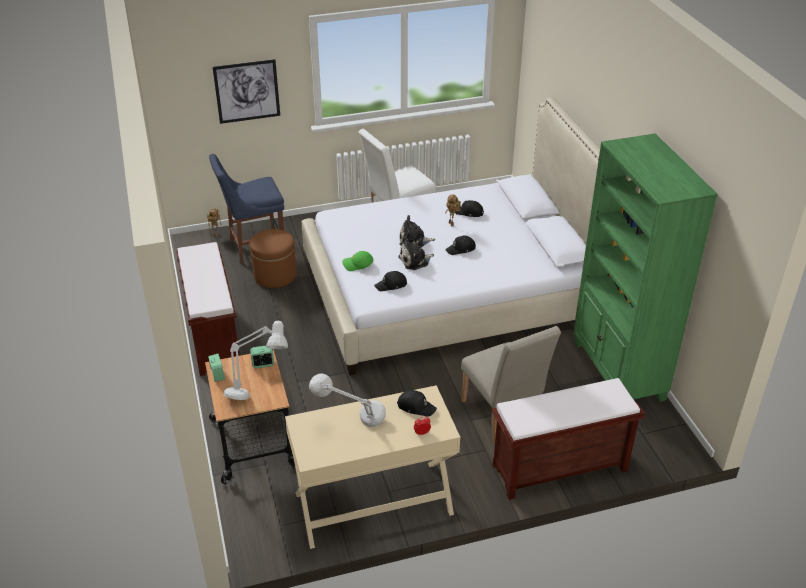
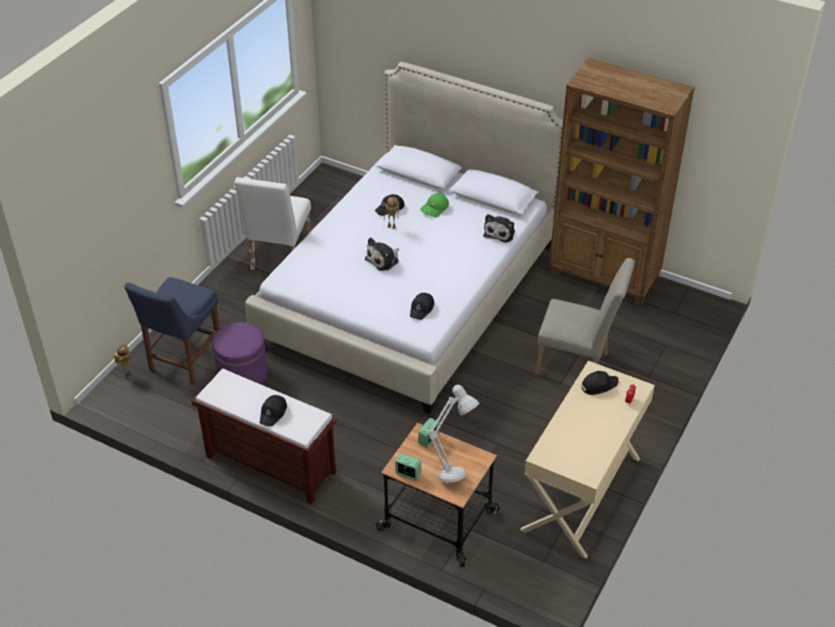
camera: 45 degrees left, 5 degrees up
(247, 91) = (122, 196): picture -> none
(275, 275) = (242, 374): brown ottoman -> purple ottoman
(350, 427) = (580, 433): grey table lamp -> none
(357, 265) = (370, 309): green cap -> green cap (434, 209)
(415, 261) = (409, 276): plush toy -> plush toy (500, 232)
(461, 249) = (429, 244): black cap -> black cap (273, 413)
(558, 469) = (658, 376): brown bench -> none
(618, 371) = (604, 277): green bookcase -> brown bookcase

